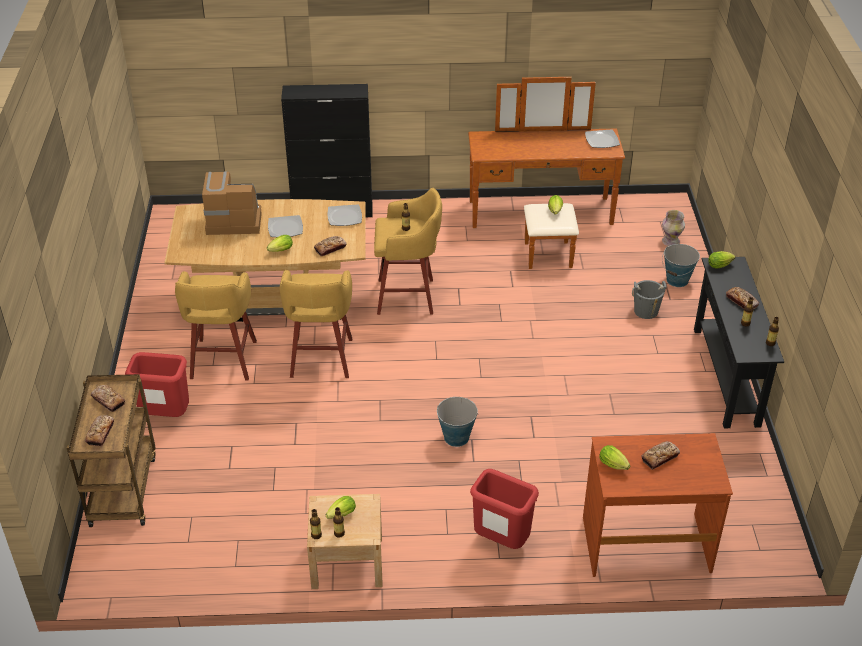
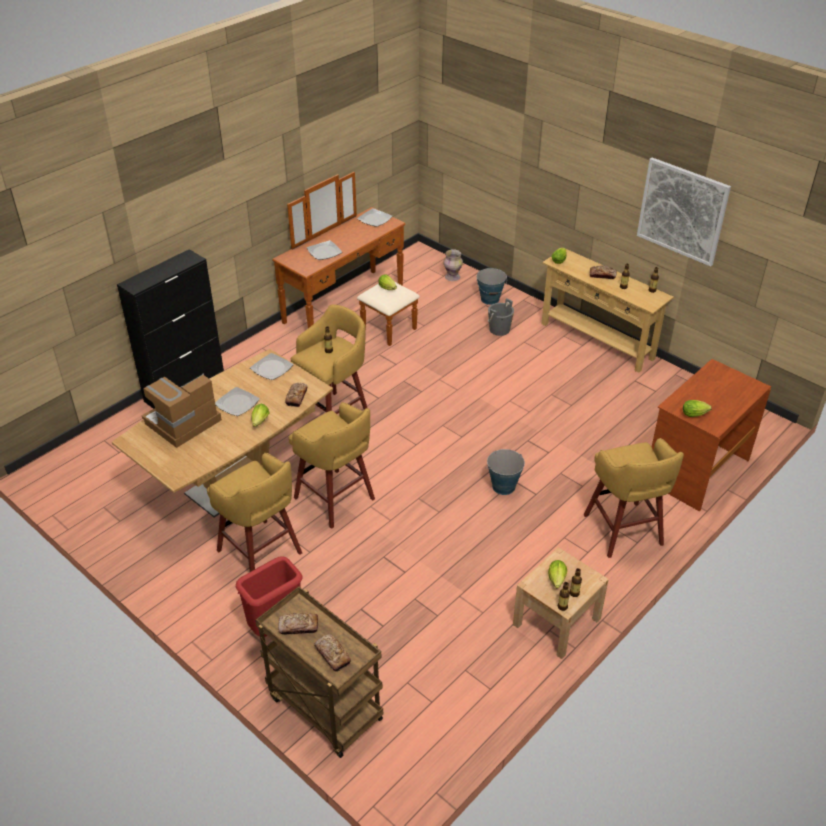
camera: 45 degrees left, 0 degrees up
(500, 542) = (624, 532): red trash can -> yellow stool
(517, 147) = (324, 252): none -> plate
(660, 457) = (709, 392): bread -> none
(726, 376) = (597, 341): black console table -> beige console table
(806, 263) = (682, 211): none -> picture

